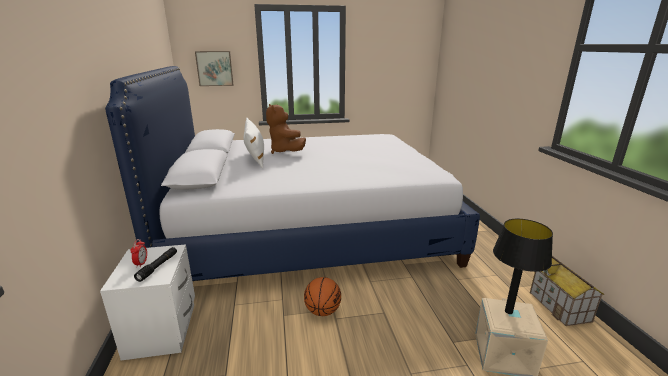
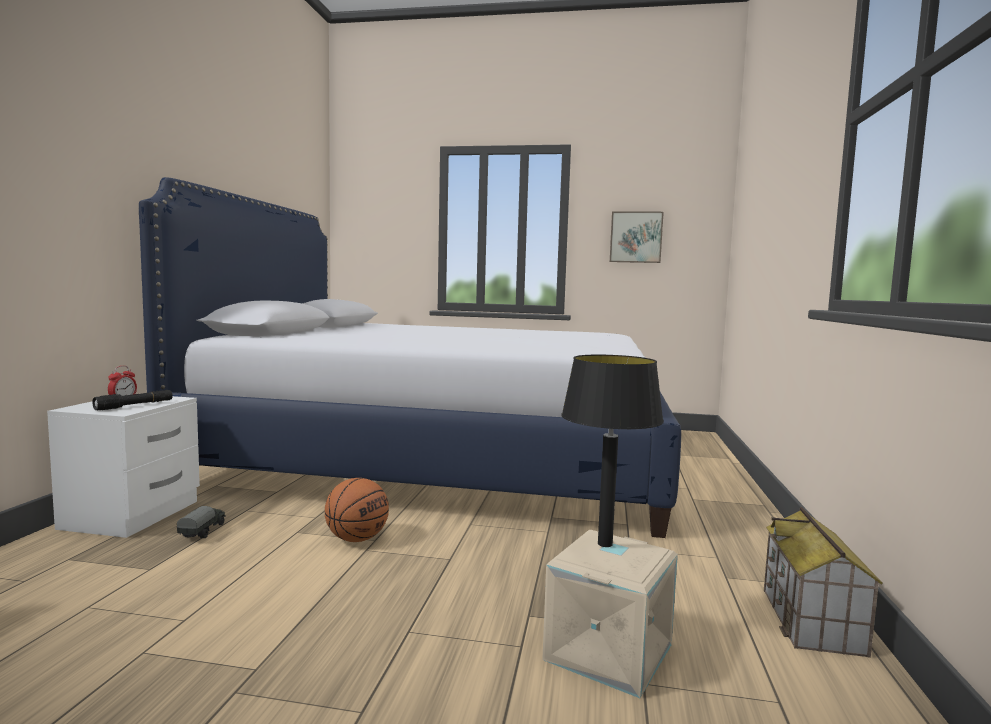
camera: 20 degrees right, 15 degrees down
(215, 68) = (380, 232): picture -> picture (635, 237)
(226, 331) = (203, 532): none -> toy truck
(255, 157) = (371, 330): white pillow -> none
(285, 151) = (423, 330): brown plush toy -> none

